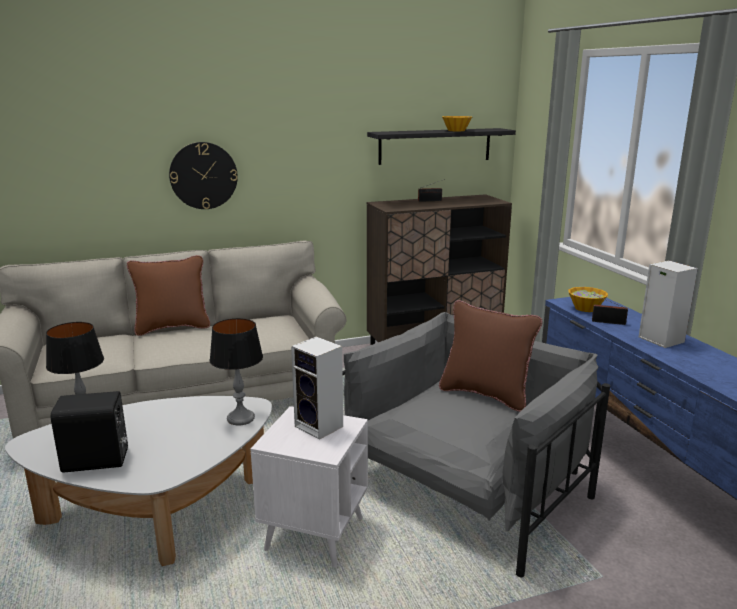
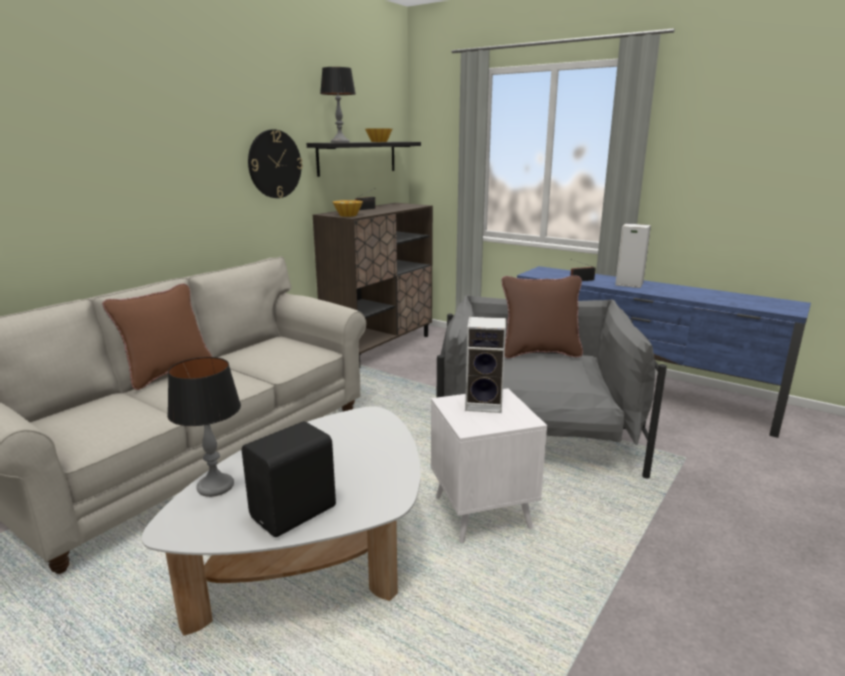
camera: 35 degrees left, 0 degrees up
(203, 175) = (158, 192): wall clock -> wall clock (274, 164)
(241, 418) = (378, 427): table lamp -> table lamp (340, 142)
(586, 308) = (552, 275): bowl -> bowl (348, 215)

